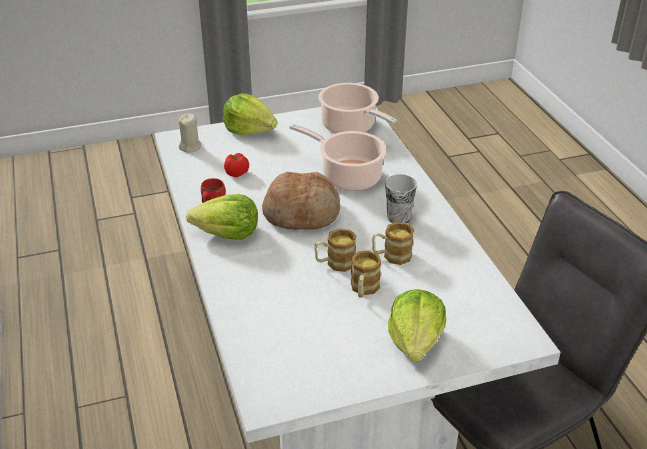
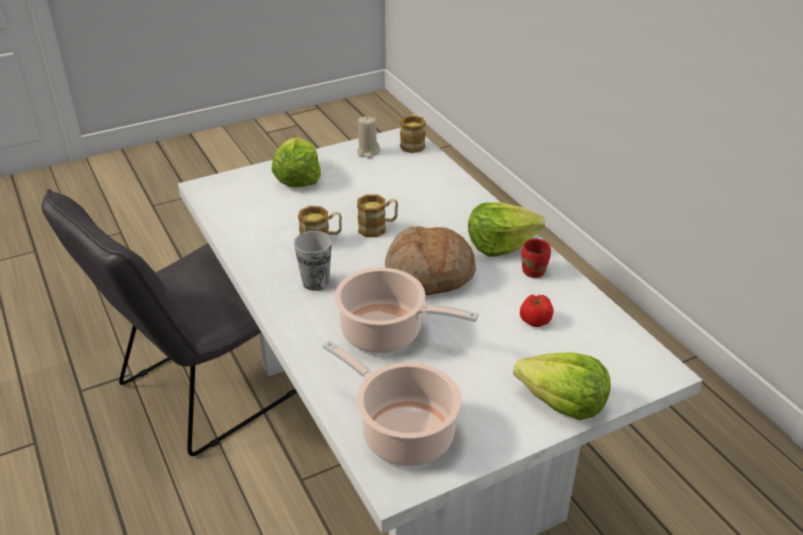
camera: 170 degrees right, 0 degrees up
(190, 147) = (627, 357): beige candle -> beige candle (368, 152)
(363, 289) = (345, 208): mug -> mug (412, 144)

